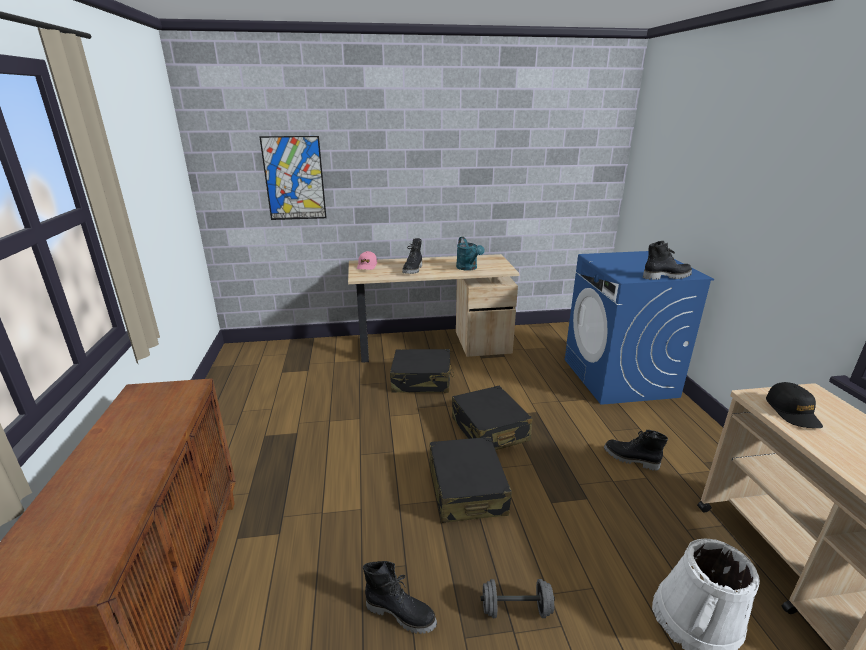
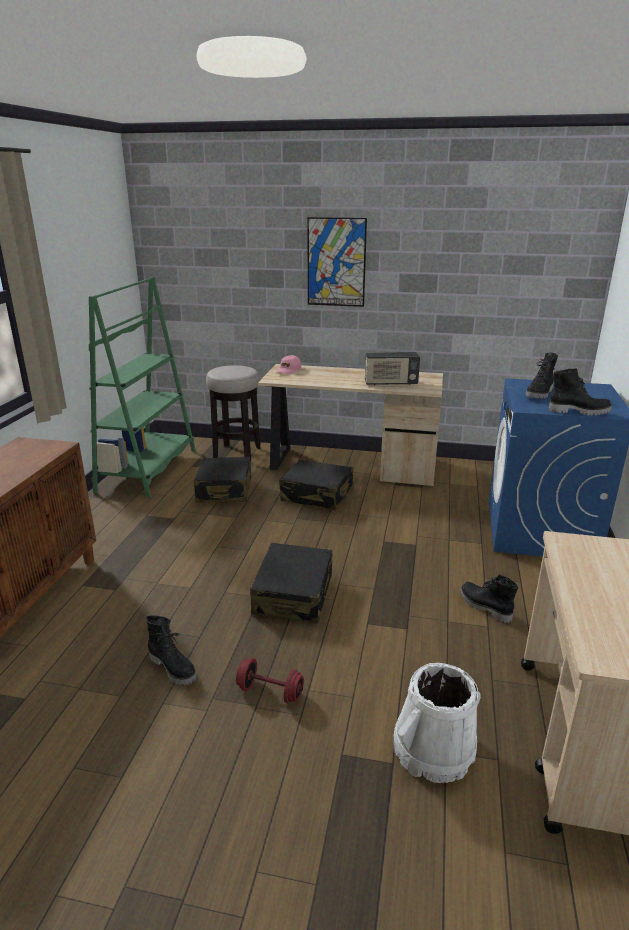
camera: 20 degrees right, 0 degrees up
(238, 385) = (148, 470): none -> green bookcase
(294, 178) = (229, 275): picture -> picture (336, 262)
(319, 351) = (237, 453): none -> stool
(413, 270) = (331, 379): black boot -> black boot (540, 394)
(468, 268) = (390, 383): turquoise watering can -> radio
(489, 430) = (353, 550): black suitcase -> black suitcase (224, 490)
(516, 609) = (270, 692): grey dumbbell -> red dumbbell
(792, 412) = (588, 560): black cap -> none

